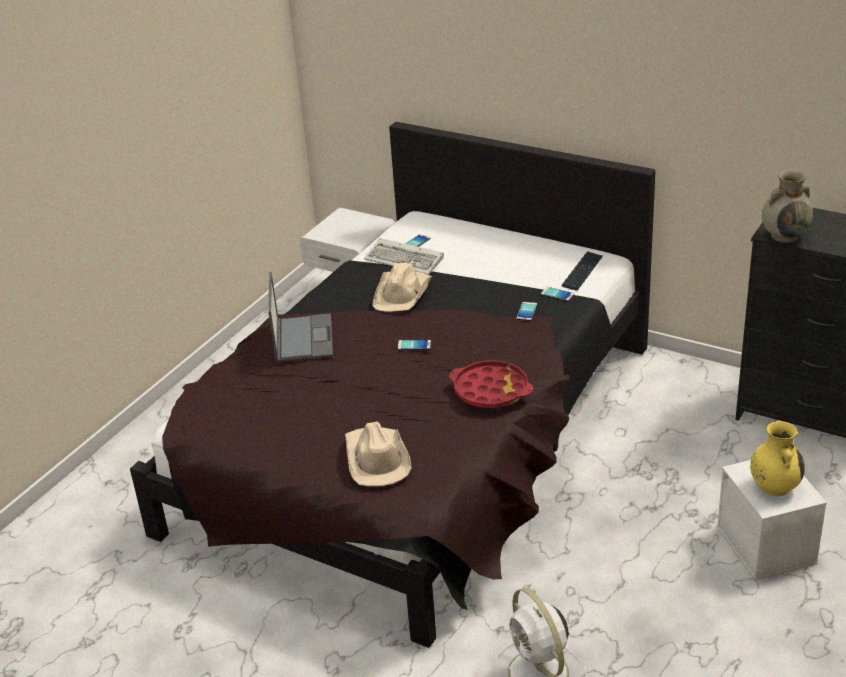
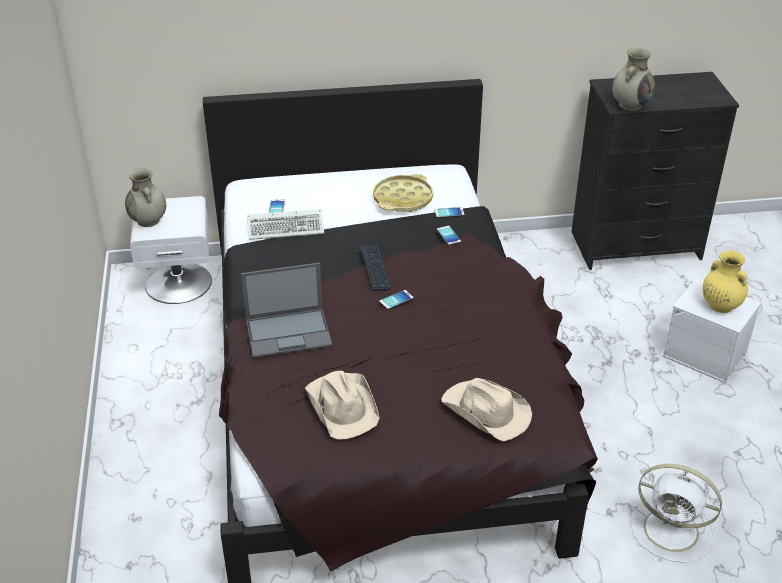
camera: 40 degrees left, 5 degrees up
(303, 337) = (289, 332): laptop -> laptop turned 120 degrees clockwise
(330, 225) = (148, 221): none -> beige vase
(403, 293) = (325, 257): beige hat -> beige hat (343, 405)
(491, 390) = (504, 313): red tray -> none
(531, 269) = (403, 199): none -> yellow tray
(582, 272) = (444, 187): keyboard -> keyboard (375, 268)

